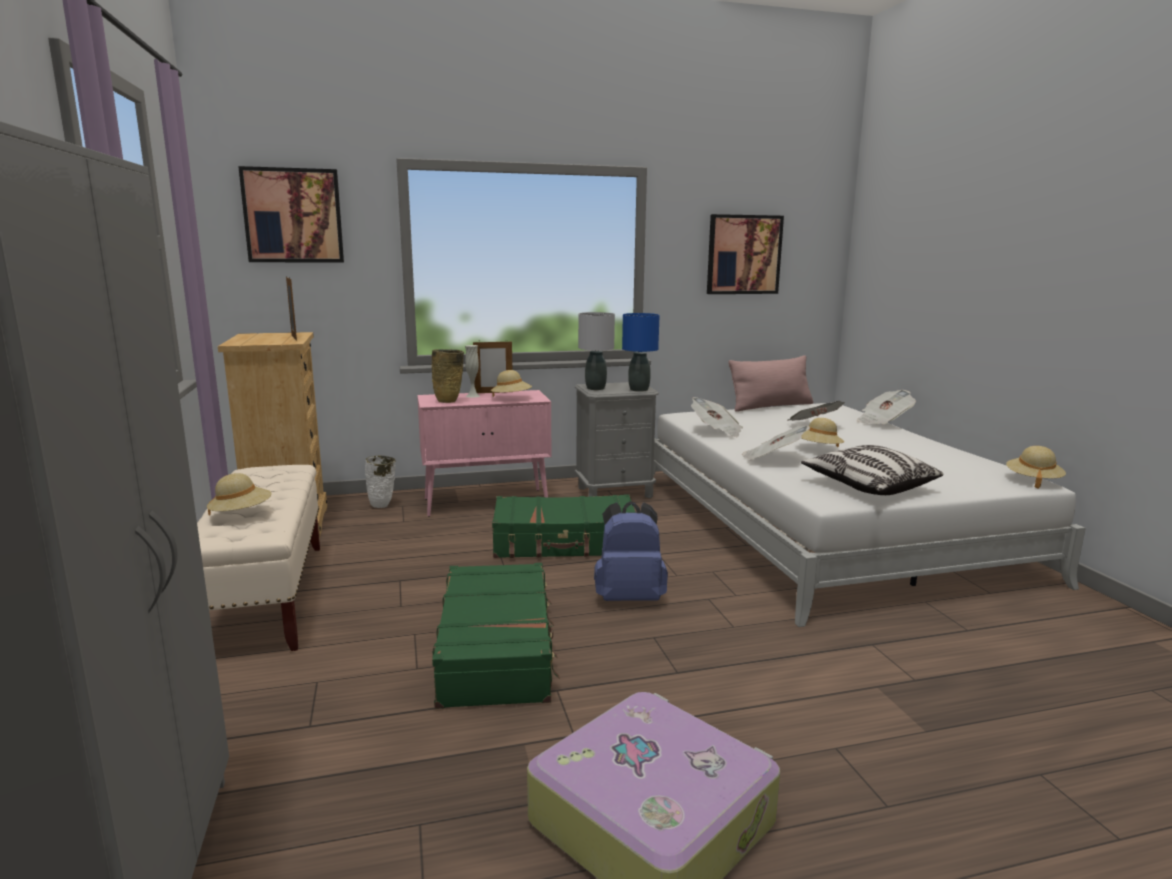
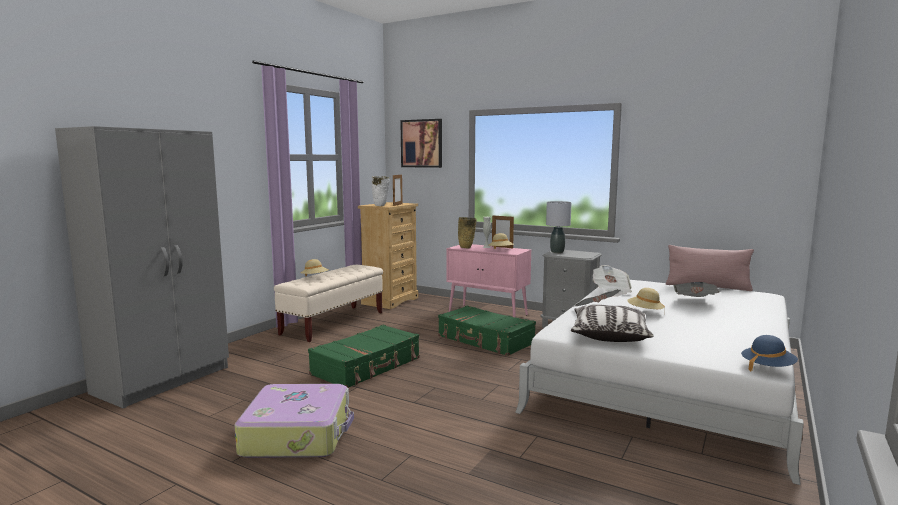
camera: 45 degrees right, 5 degrees down
(382, 506) = (439, 303): white vase -> white vase (380, 206)
(629, 597) = (461, 370): blue backpack -> none
(638, 390) = (580, 256): blue table lamp -> none
(743, 254) = (703, 163): picture -> none
(883, 421) = (771, 310): newspaper -> none
(1033, 481) = (767, 367): beige hat -> blue hat

